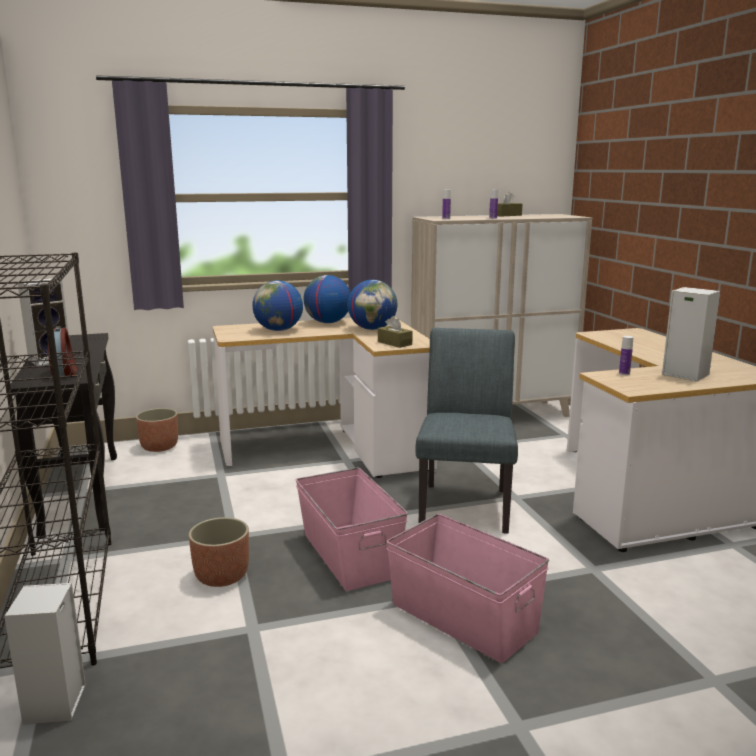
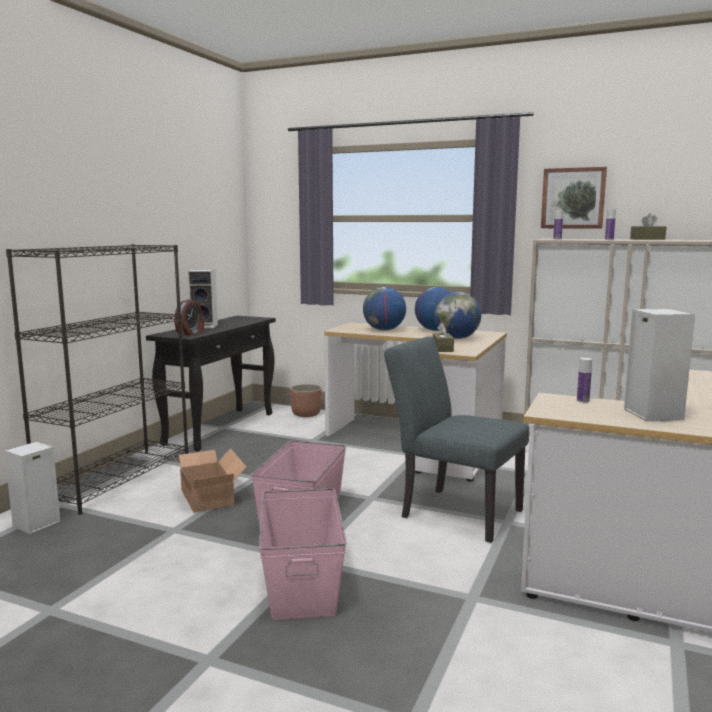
camera: 40 degrees right, 5 degrees down
(222, 576) = (209, 496): planter -> cardboard box
(436, 176) = (573, 198): none -> picture
(465, 503) = (453, 511): grey chair -> grey chair turned 105 degrees counterclockwise

